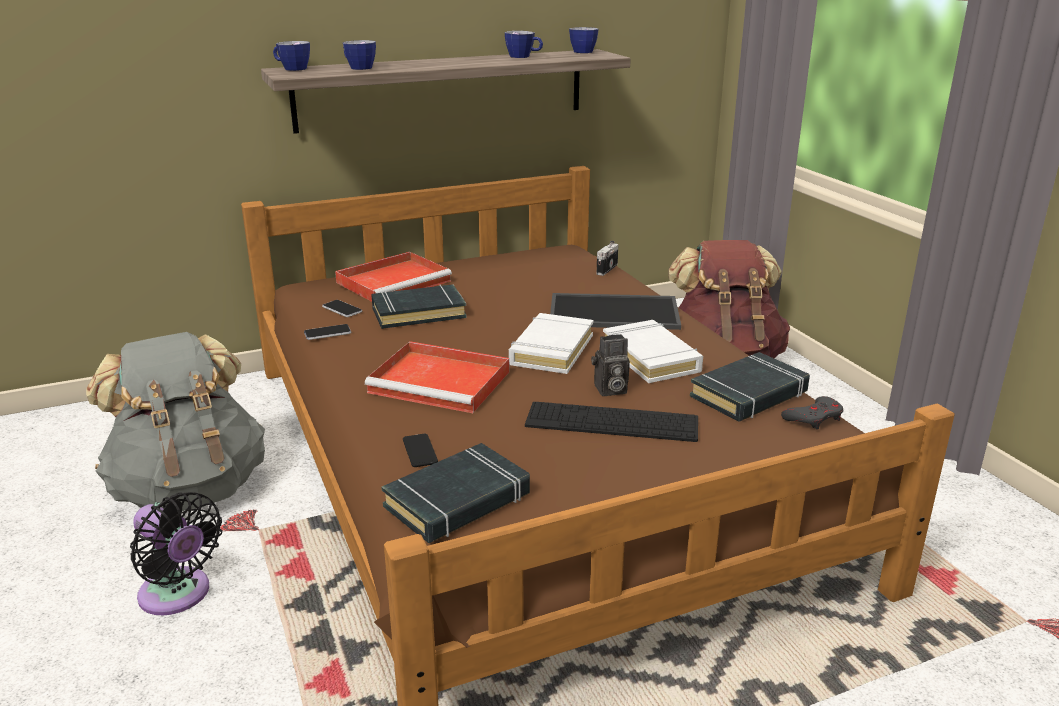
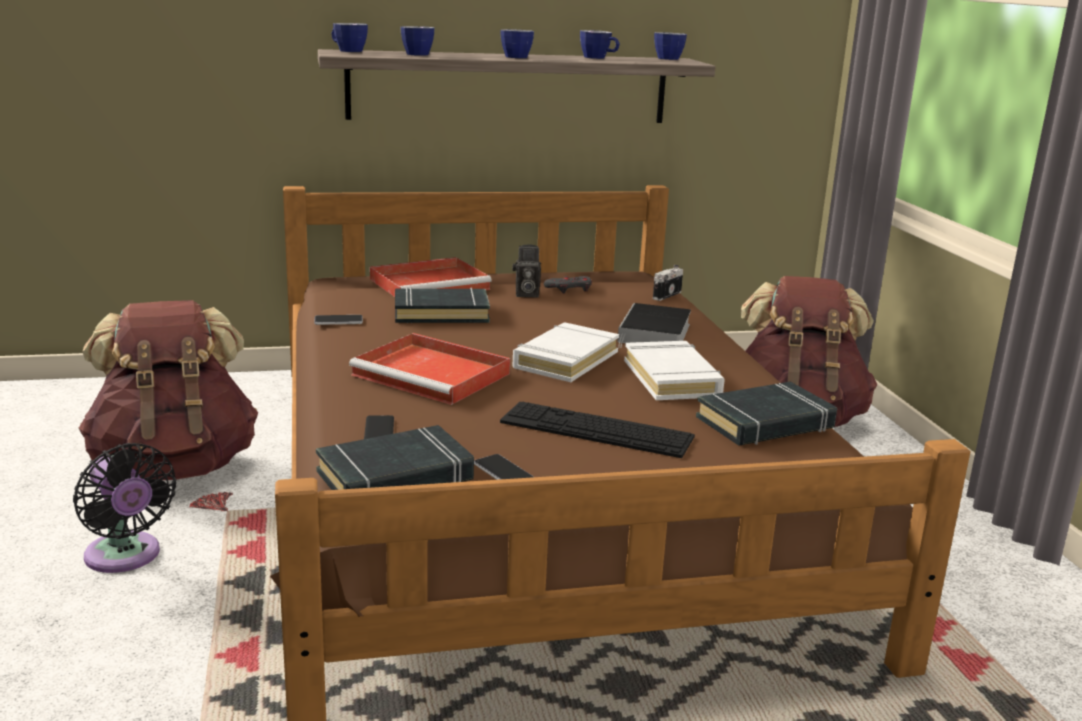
camera: 10 degrees right, 5 degrees down
(190, 489) = (175, 466): grey backpack -> brown backpack
(342, 309) = (364, 302): phone -> phone (503, 472)
(452, 62) = (516, 57): none -> cup
(609, 390) = (609, 402): camera -> camera (525, 294)
(615, 311) = (654, 334): tray -> book
(814, 418) = (829, 453): grey game controller -> grey game controller (570, 289)

